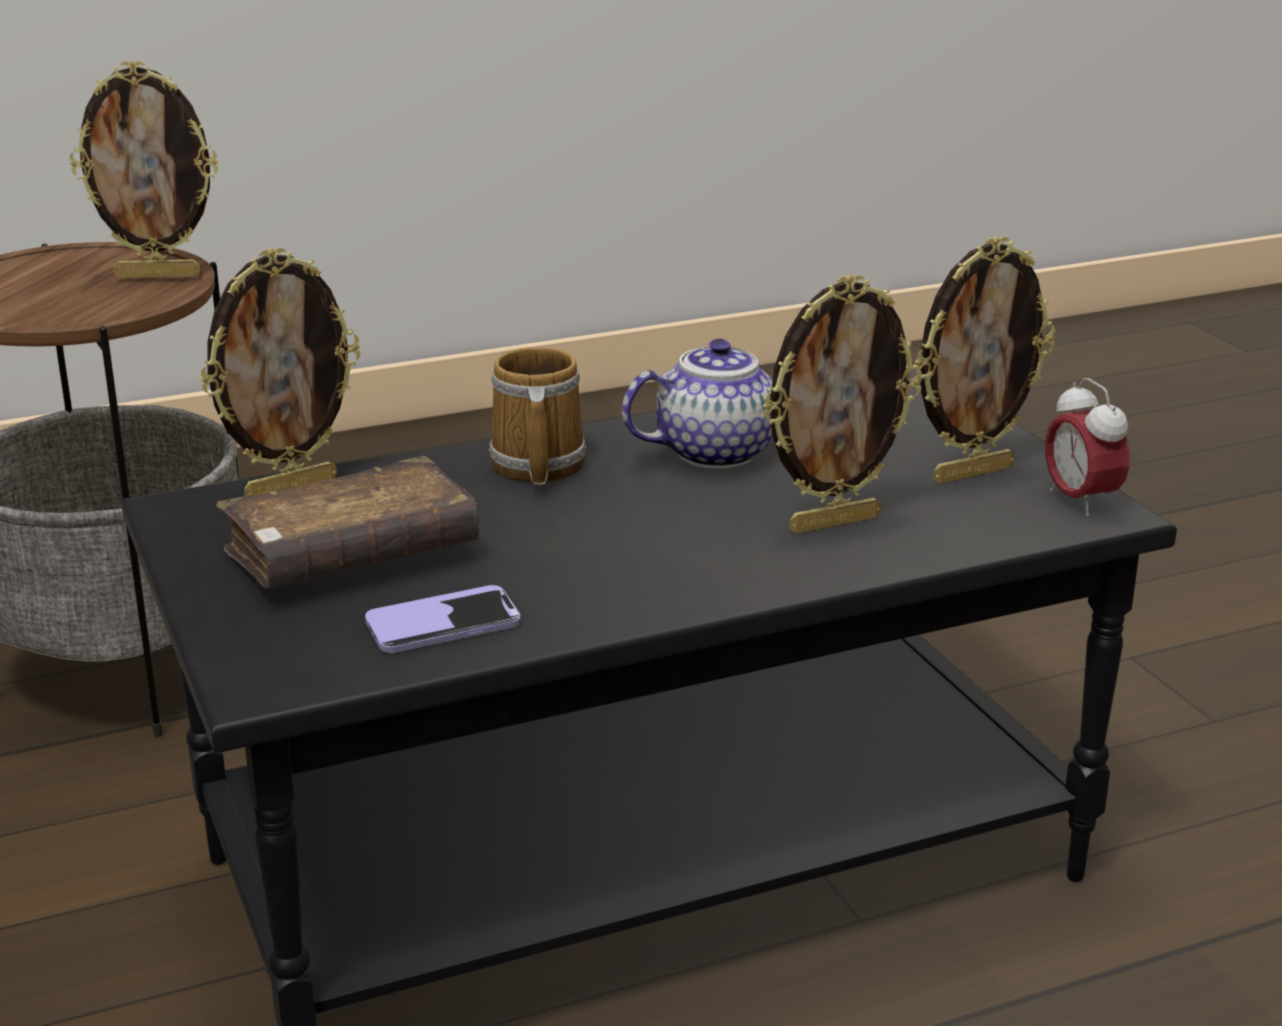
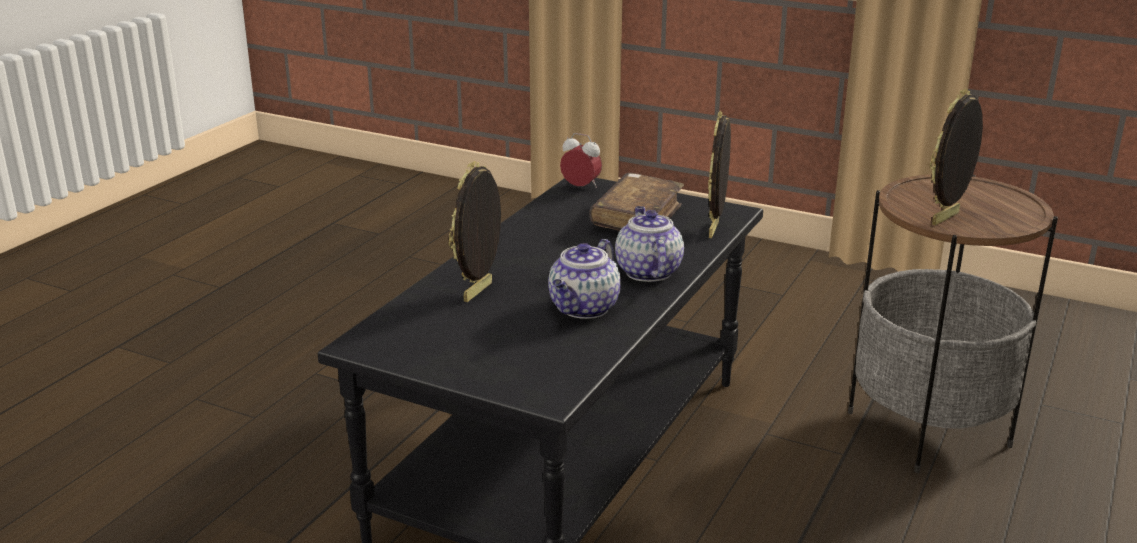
camera: 140 degrees right, 0 degrees up
(443, 624) = (561, 211): phone -> none
(534, 466) = (647, 271): mug -> teapot
(972, 473) = (446, 342): picture frame -> none
(1080, 501) = (376, 345): alarm clock -> alarm clock (581, 187)

